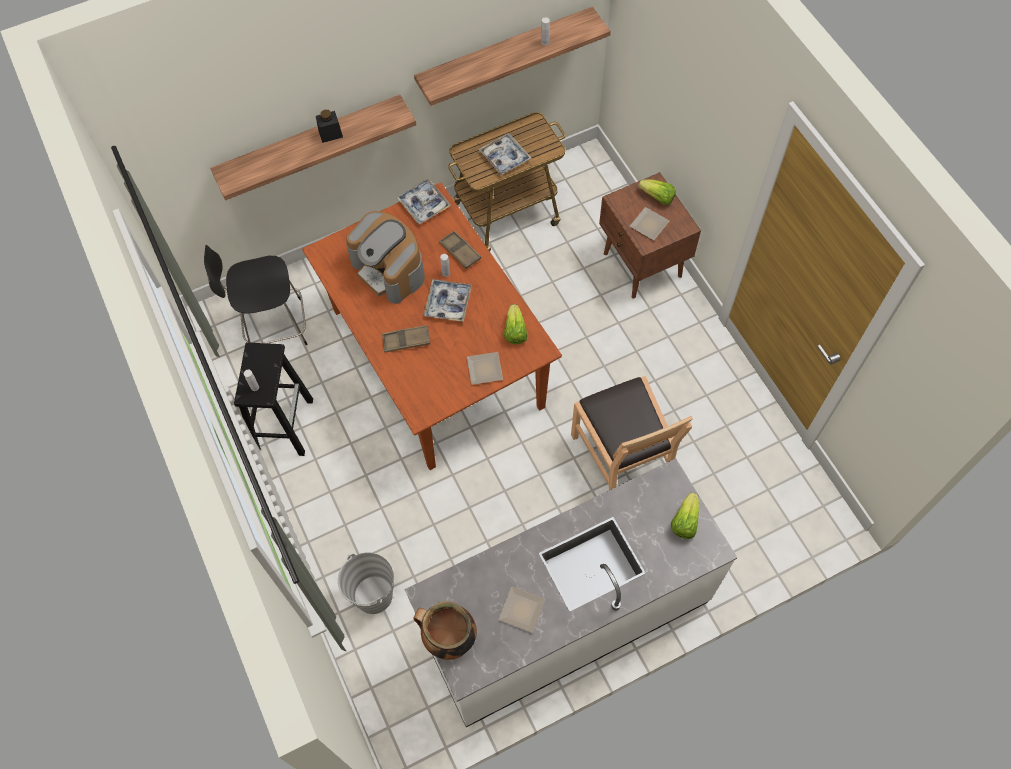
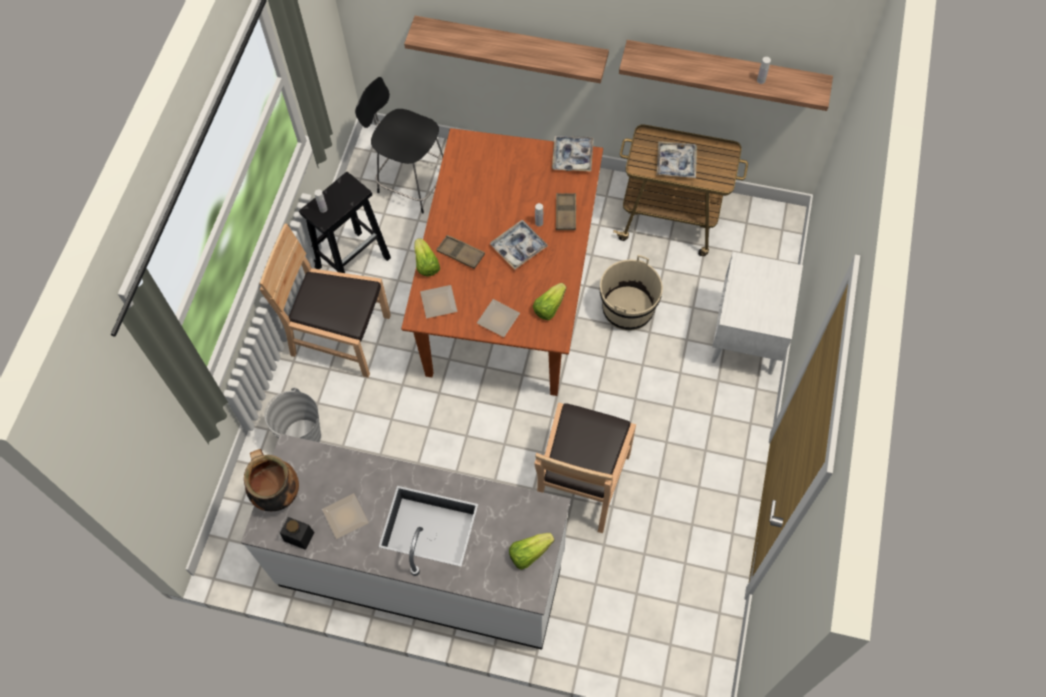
camera: 40 degrees right, 0 degrees up
(330, 133) = (525, 46): black jar -> black jar (299, 536)
(330, 492) = (341, 337): none -> brown chair
(390, 270) = (499, 190): coffee machine -> none
(537, 303) = (628, 309): none -> beige bucket
(642, 265) = (745, 341): brown nightstand -> white nightstand
(650, 224) = (751, 303): plate -> plate (440, 303)
(657, 197) = (779, 285): lettuce -> lettuce (426, 264)

